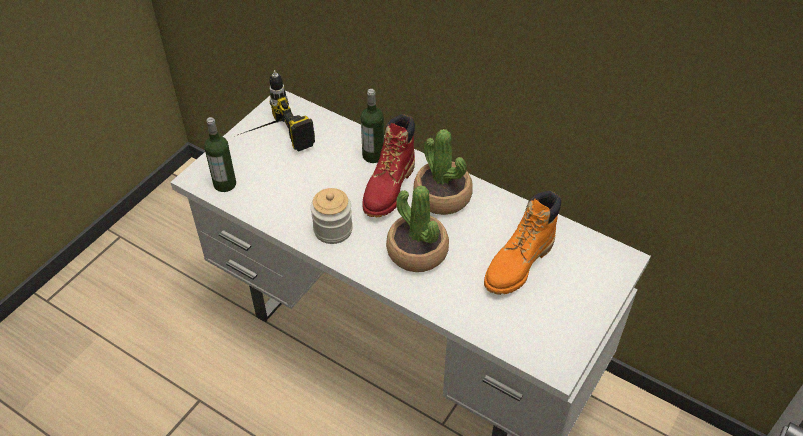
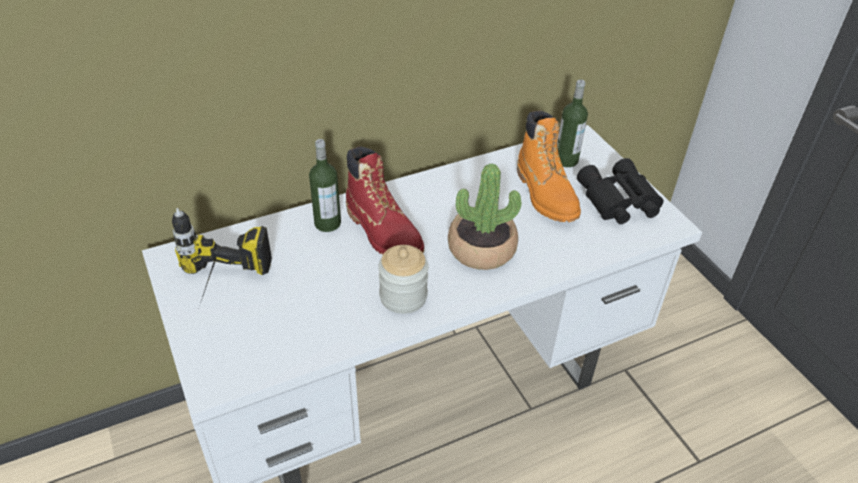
camera: 60 degrees left, 5 degrees down
(225, 184) = (249, 361): bottle -> bottle (566, 160)
(442, 196) = (426, 202): potted plant -> none
(555, 317) = (617, 201): none -> black binoculars

